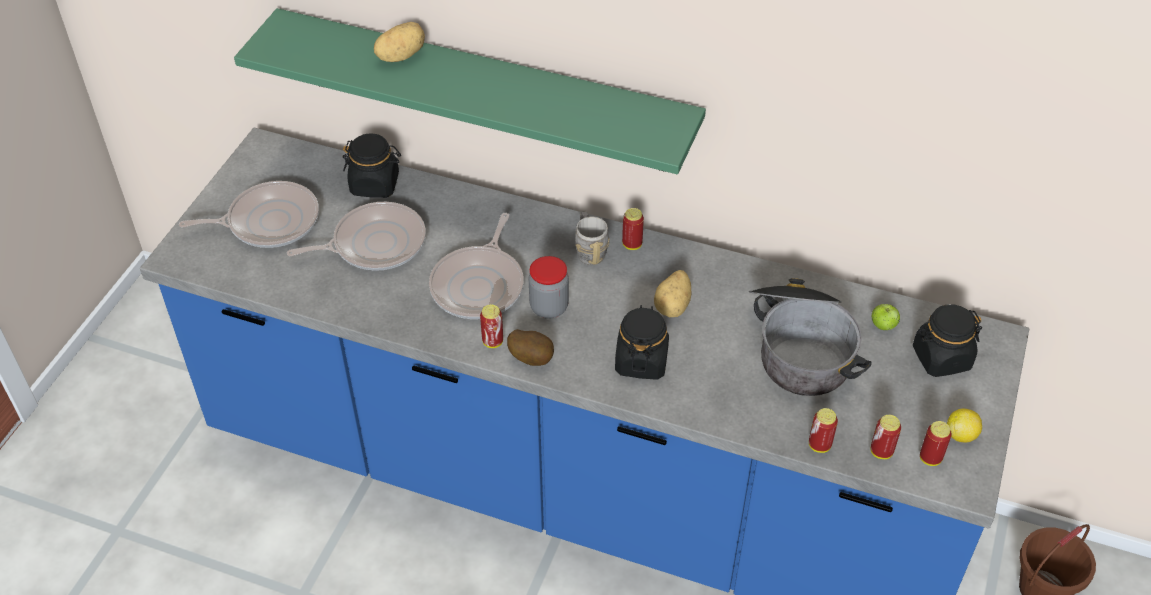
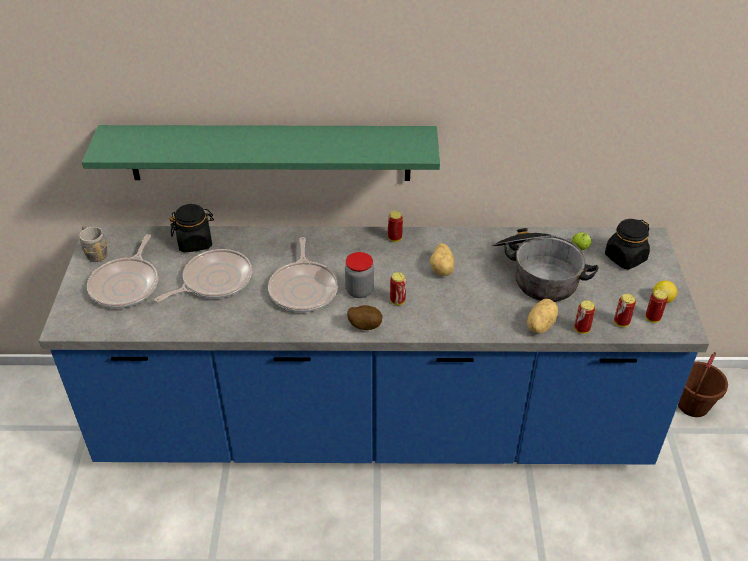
camera: 20 degrees left, 5 degrees down
(268, 222) = (127, 285): frying pan -> frying pan turned 135 degrees clockwise
(400, 56) = (208, 136): potato -> potato (539, 325)
(492, 341) = (332, 322): can -> can (397, 301)
(589, 250) = (368, 248): grey mug -> grey mug (95, 253)
(641, 361) = (439, 308): black jar -> none

